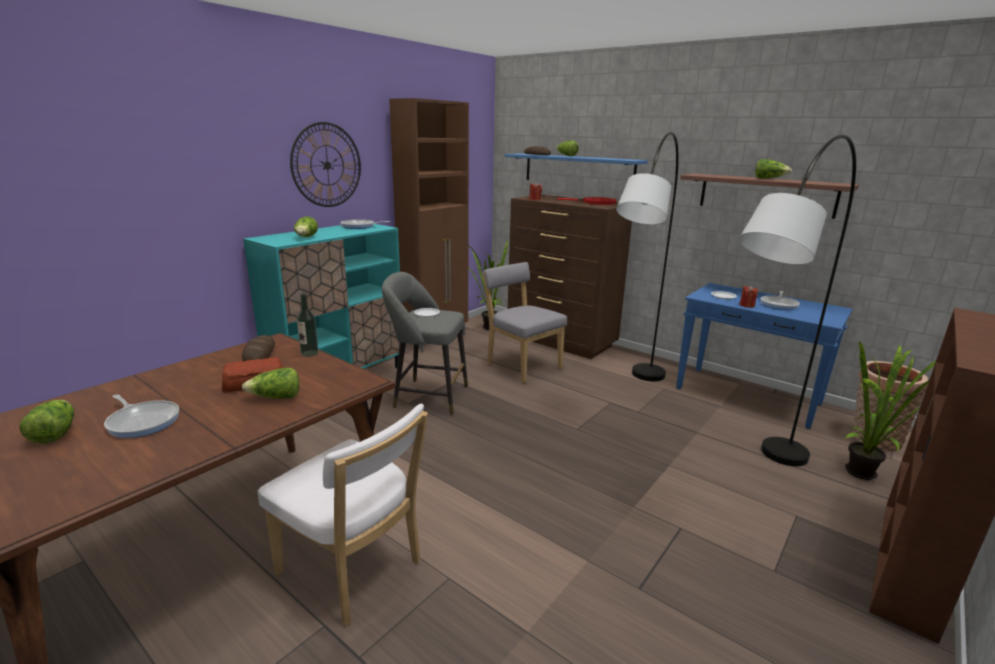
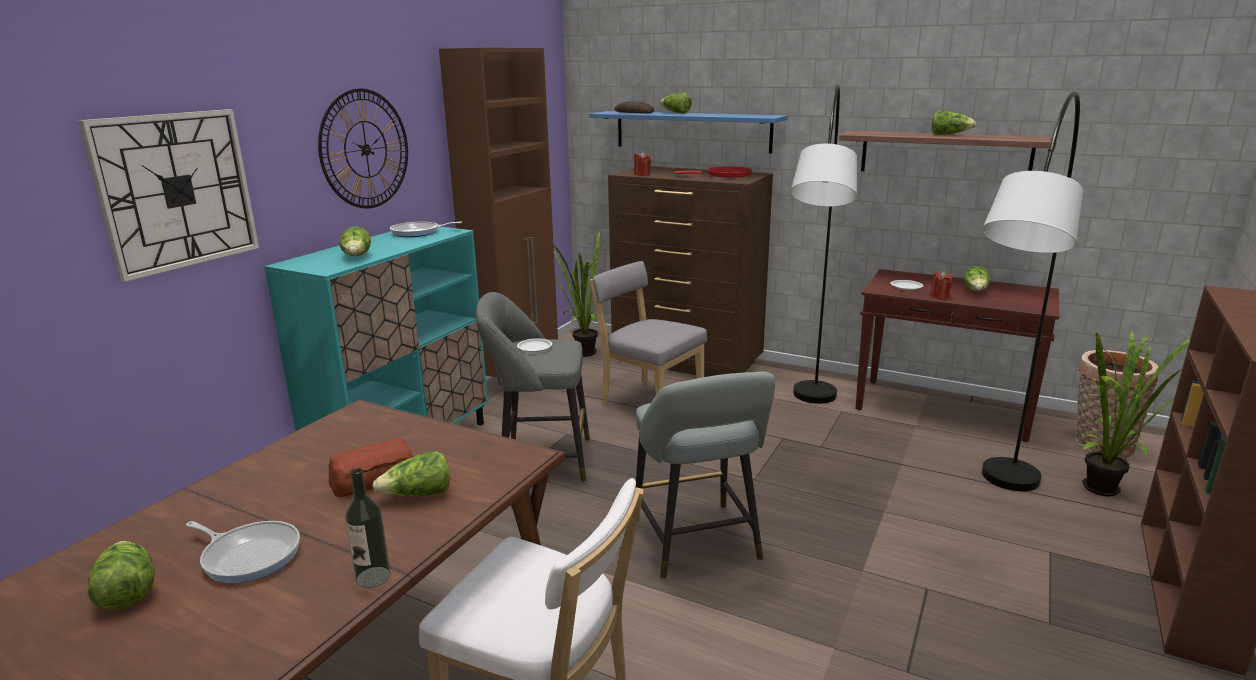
camera: 10 degrees left, 0 degrees up
(180, 180) = (176, 191): none -> wall clock
(259, 353) = (351, 433): bread -> none
(309, 353) = (423, 425): bottle -> bottle (373, 577)
(515, 469) = (698, 544): none -> grey stool
(748, 396) = (944, 409): blue console table -> brown console table
(779, 304) = (975, 291): frying pan -> lettuce

